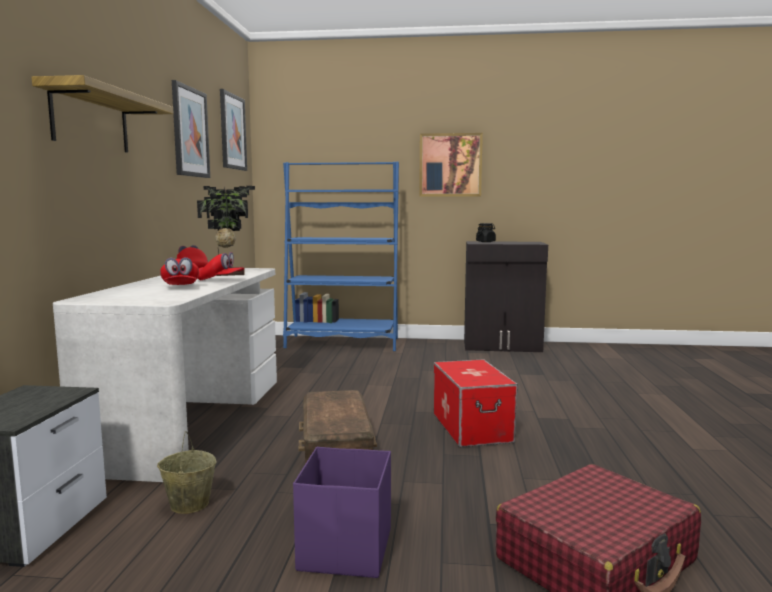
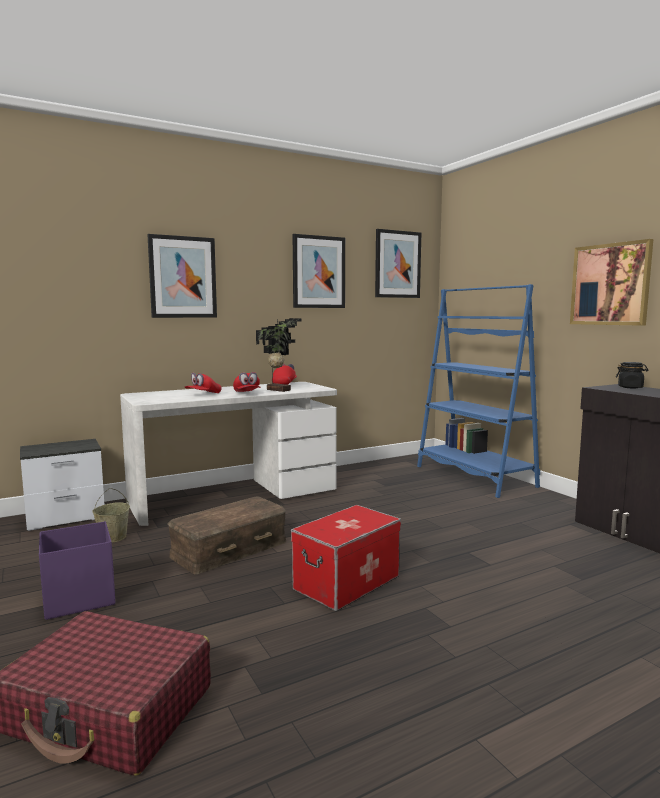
camera: 55 degrees right, 0 degrees up
(91, 120) = (183, 277): shelf -> picture

